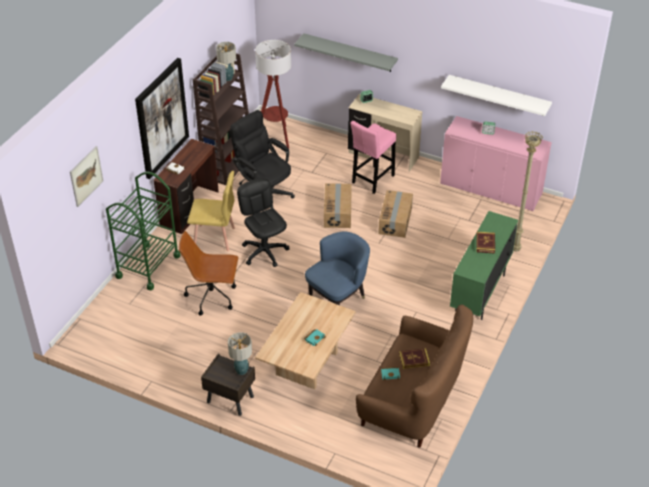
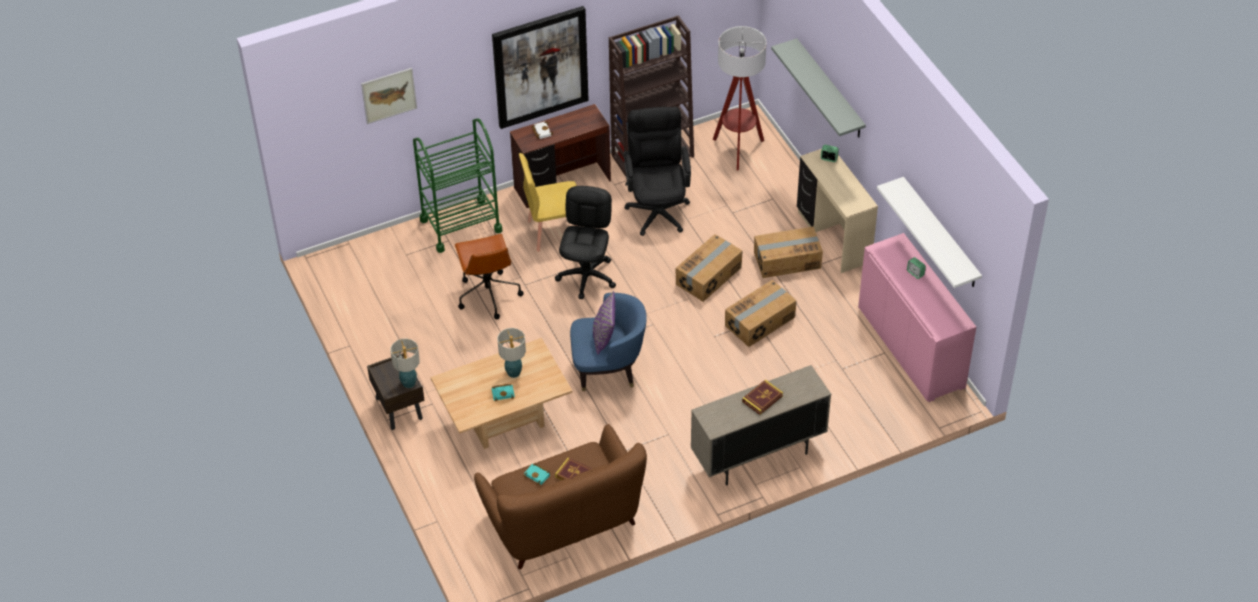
camera: 40 degrees right, 5 degrees up
(212, 297) = (488, 294): brown office chair -> brown office chair turned 150 degrees counterclockwise
(214, 238) = (554, 231): yellow chair -> yellow chair turned 120 degrees clockwise
(227, 78) = (666, 52): table lamp -> table lamp (513, 372)
(336, 270) = (604, 337): none -> purple pillow
(372, 180) = (787, 260): pink stool -> cardboard box
(480, 293) = (758, 456): green cabinet -> beige cabinet
(515, 249) = (854, 433): beige floor lamp -> none

